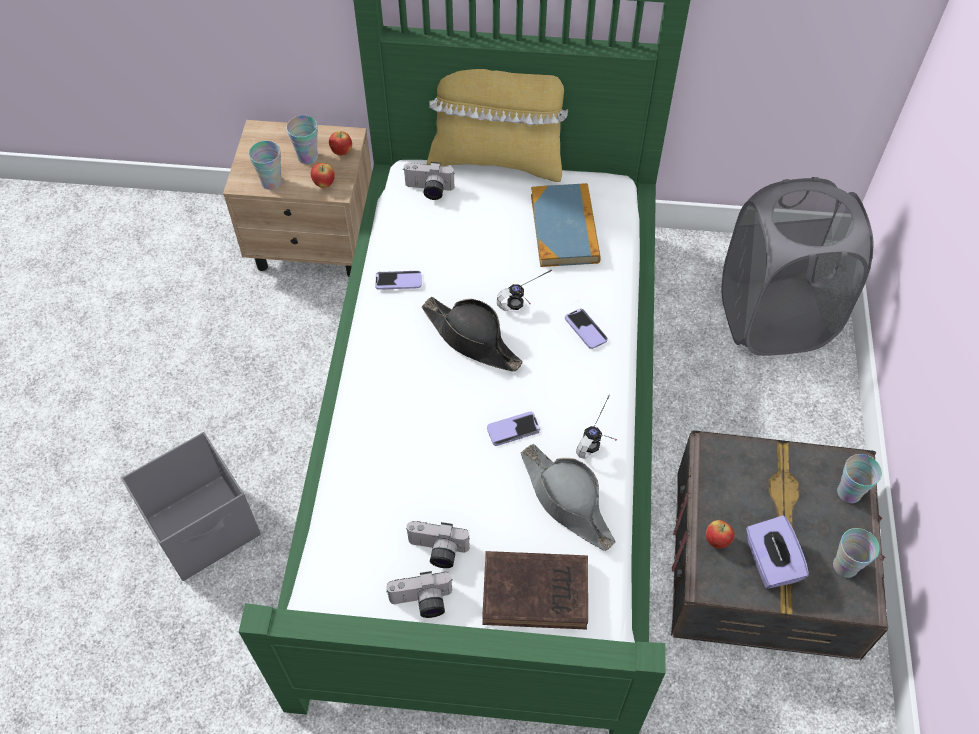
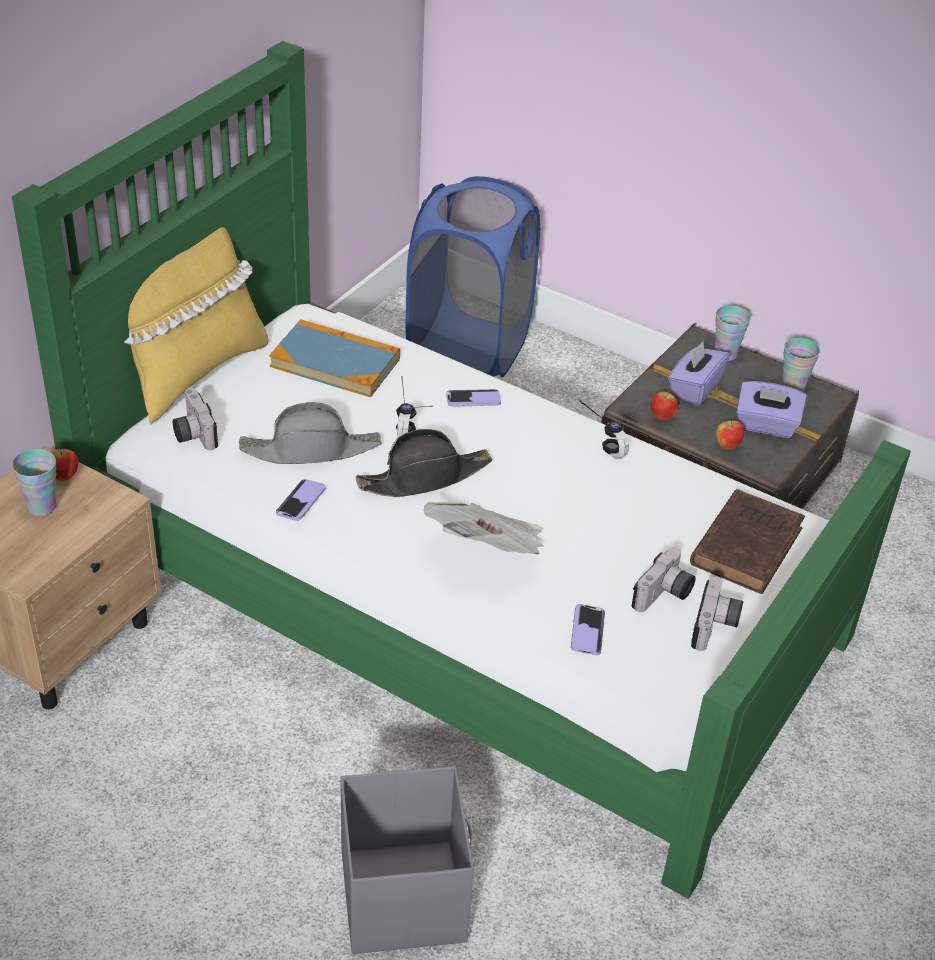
camera: 65 degrees left, 15 degrees down
(271, 182) = (52, 550): cup -> none
(324, 184) = (100, 508): apple -> apple (662, 417)
(416, 413) = (488, 551): none -> newspaper
(428, 191) = (192, 433): camera -> camera turned 120 degrees clockwise
(513, 429) = (556, 491): phone -> phone (587, 631)
(567, 501) = (661, 488): grey hat -> grey hat (311, 449)
(773, 318) = (469, 350): grey laundry basket -> blue laundry basket
(777, 486) = (694, 388): none -> purple tissue box

